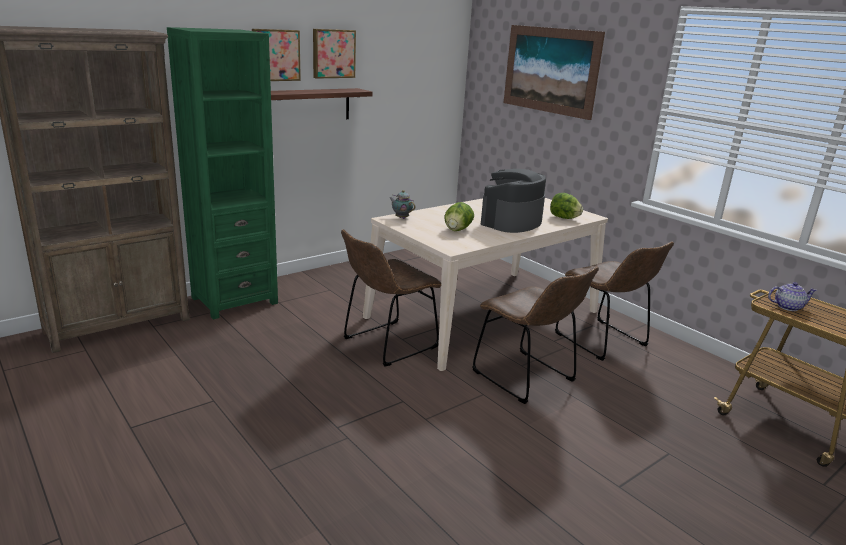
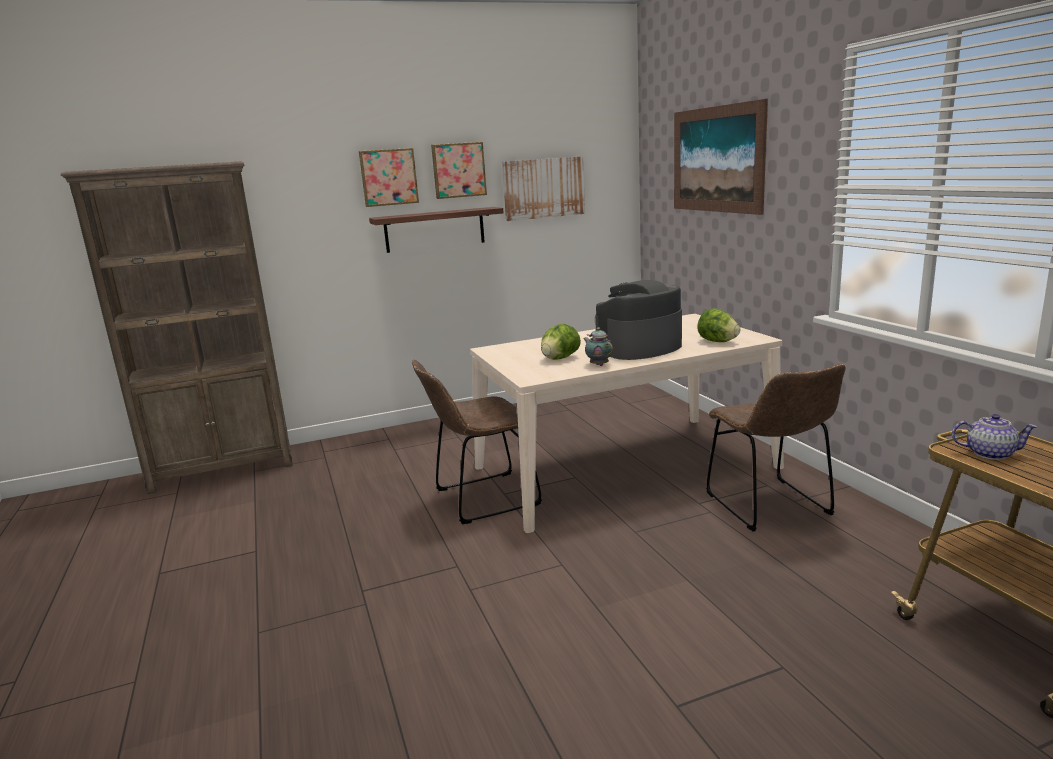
camera: 20 degrees right, 5 degrees down
(234, 300) = (350, 447): green bookcase -> none
(397, 75) = (543, 188): none -> picture
(401, 218) = (505, 347): teapot -> teapot (598, 365)
(527, 379) = (632, 549): brown chair -> none

